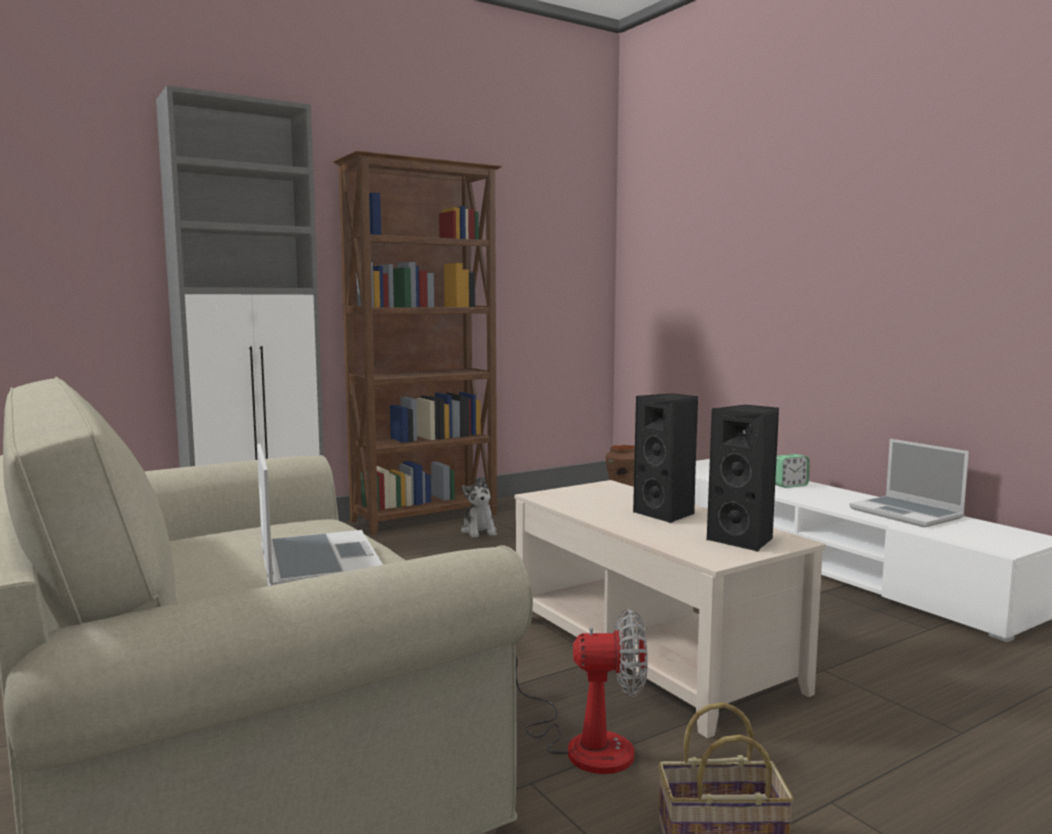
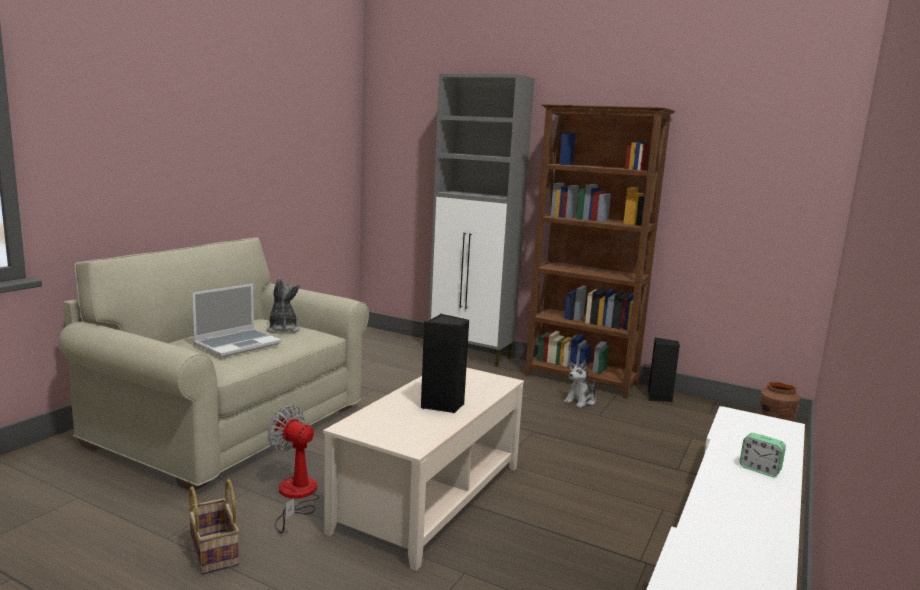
camera: 60 degrees right, 5 degrees up
(271, 532) = (282, 329): none -> plush toy
(583, 743) = (296, 496): fan -> fan turned 150 degrees clockwise
(744, 540) = (399, 432): black speaker -> black speaker (659, 397)
(907, 514) = (744, 538): laptop -> none

